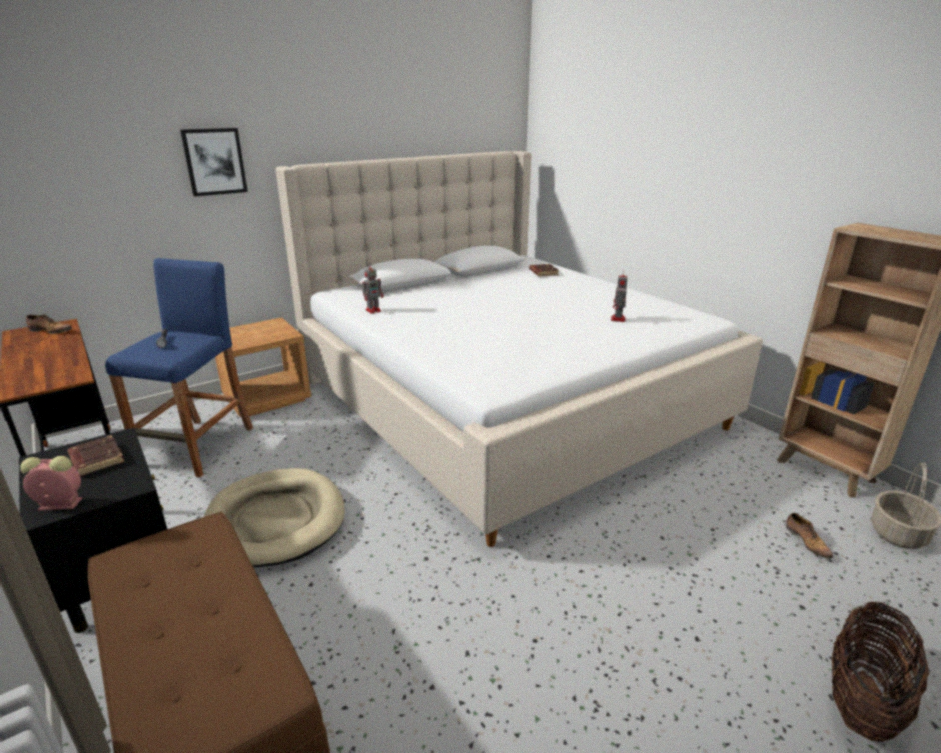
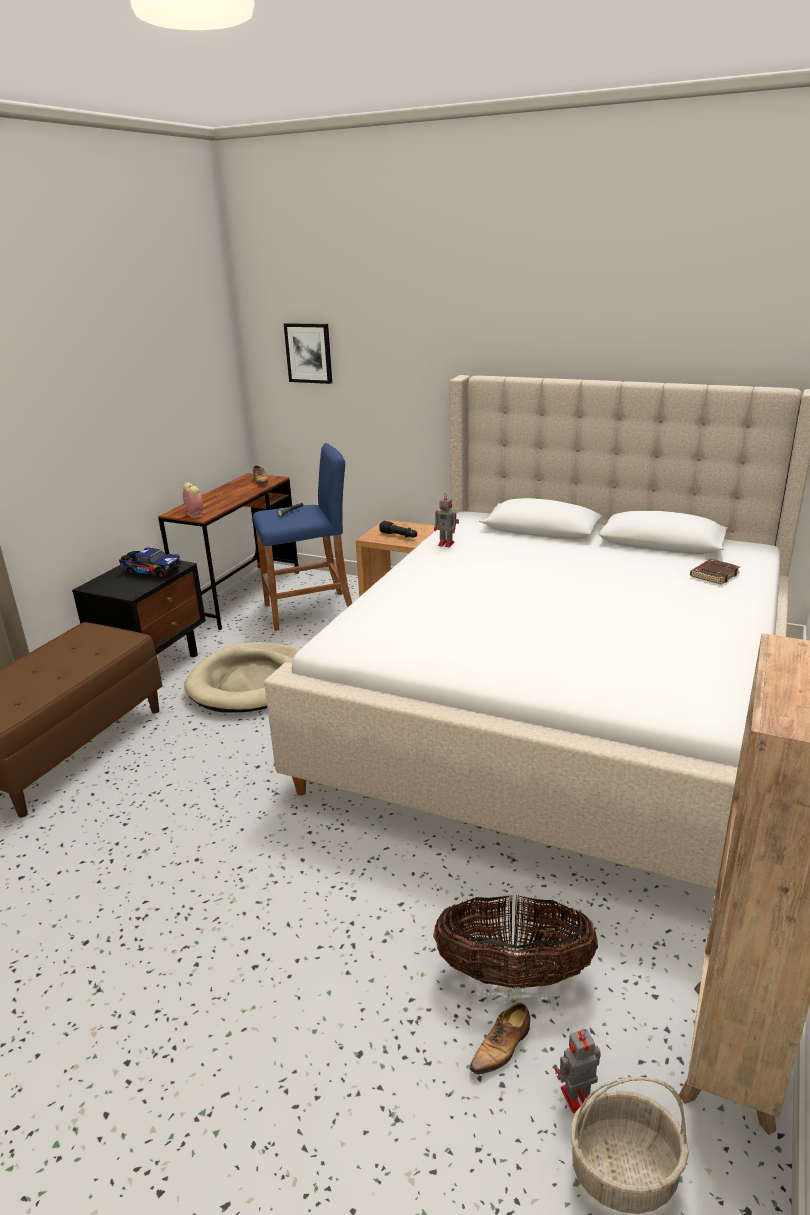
camera: 60 degrees right, 0 degrees up
(58, 504) = (100, 585): alarm clock -> alarm clock (194, 514)
(96, 459) = (151, 572): brown book -> toy truck
(214, 161) = (411, 363): picture -> picture (309, 353)
(258, 335) = (399, 536): none -> black flashlight
(618, 319) = (613, 658): toy robot -> toy robot (575, 1097)
(862, 699) = (234, 1126): basket -> basket (513, 974)

